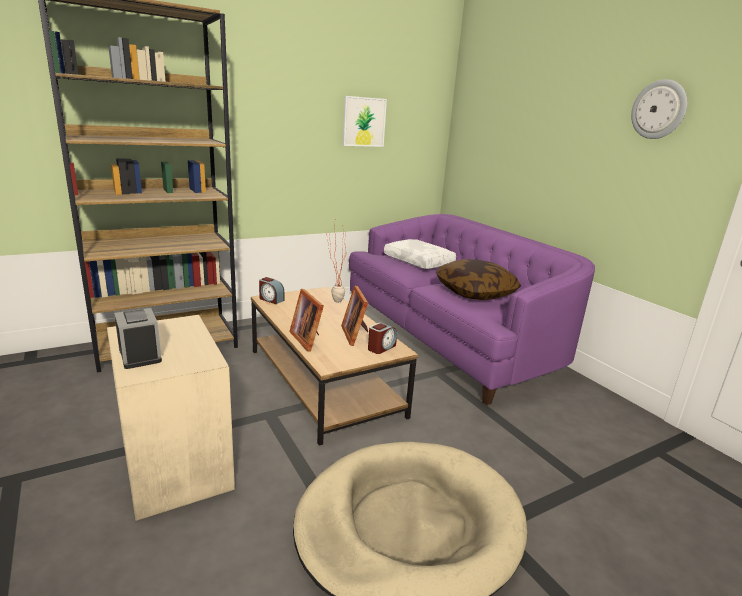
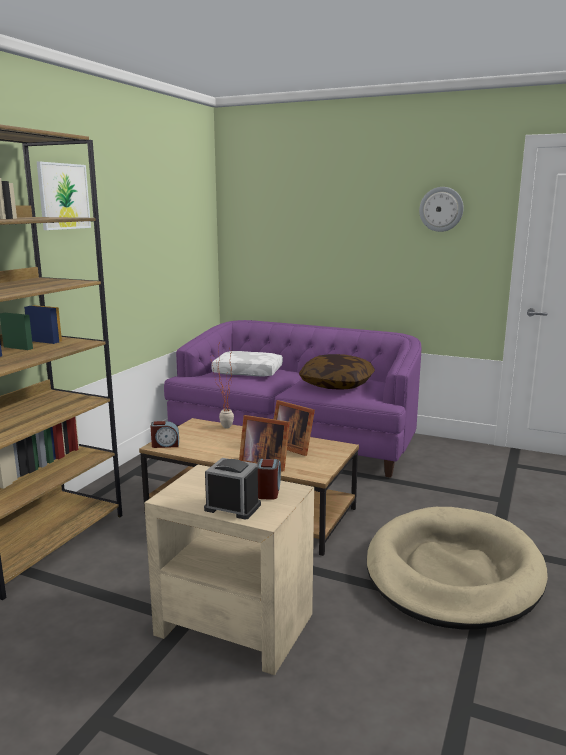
camera: 35 degrees left, 5 degrees down
(364, 122) = (158, 237): picture -> picture (63, 196)
(381, 348) = (328, 449): alarm clock -> alarm clock (268, 491)

